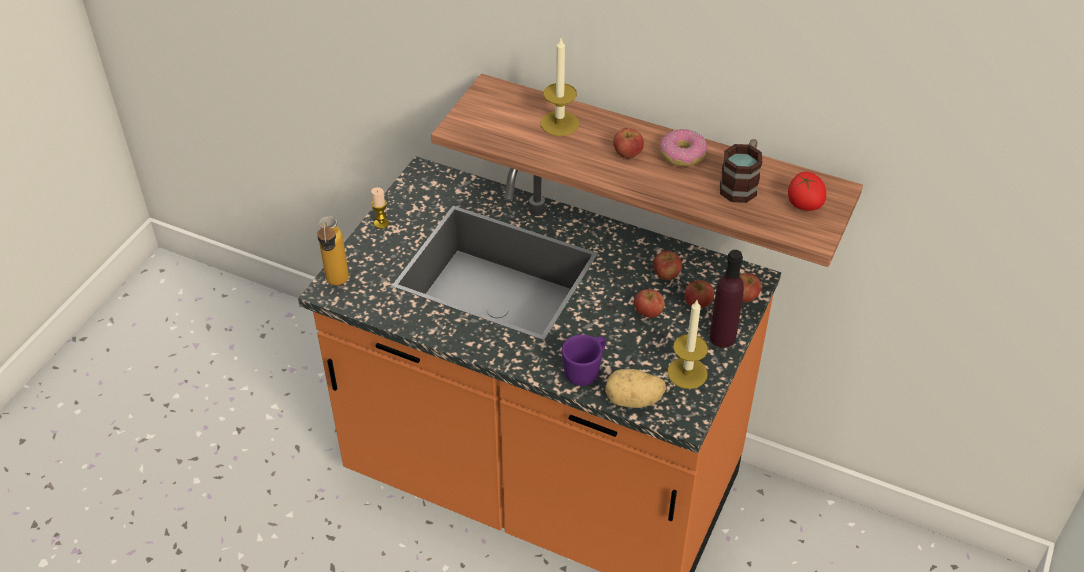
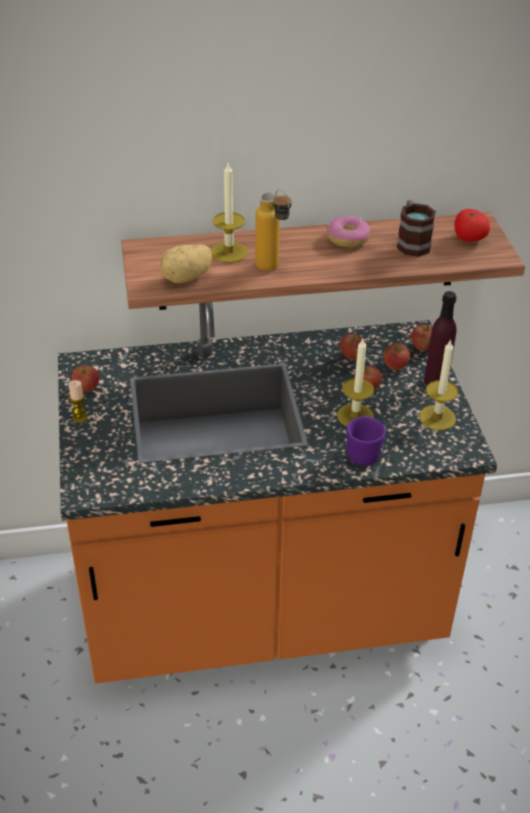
camera: 35 degrees left, 5 degrees down
(337, 285) = (87, 484): bottle -> bottle (273, 270)
(612, 334) = (355, 416): none -> candle
(627, 154) = (306, 253): apple -> apple (86, 388)
(633, 401) = (420, 456): potato -> potato (187, 278)

